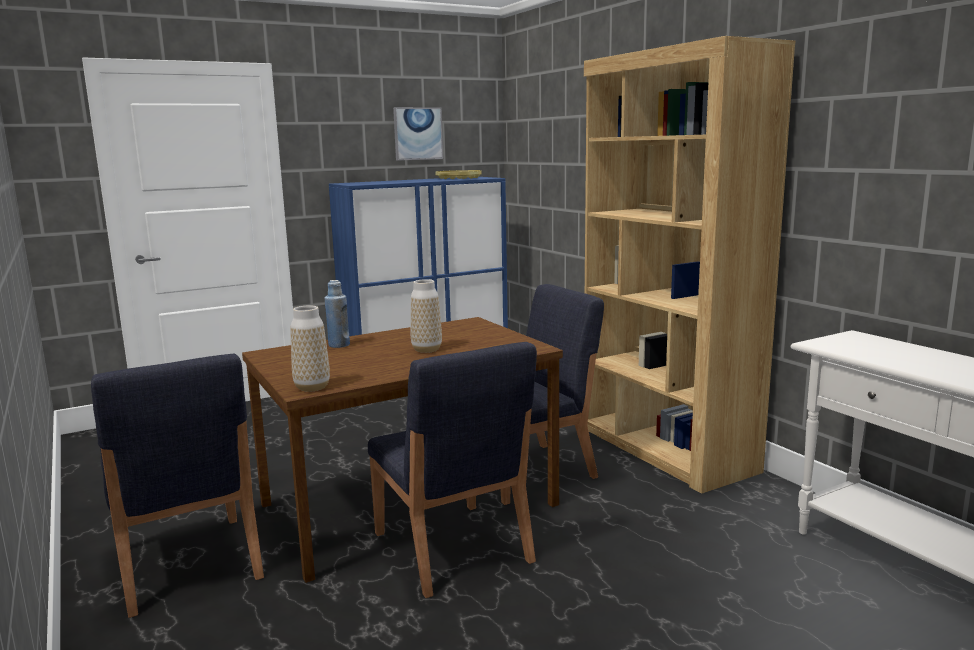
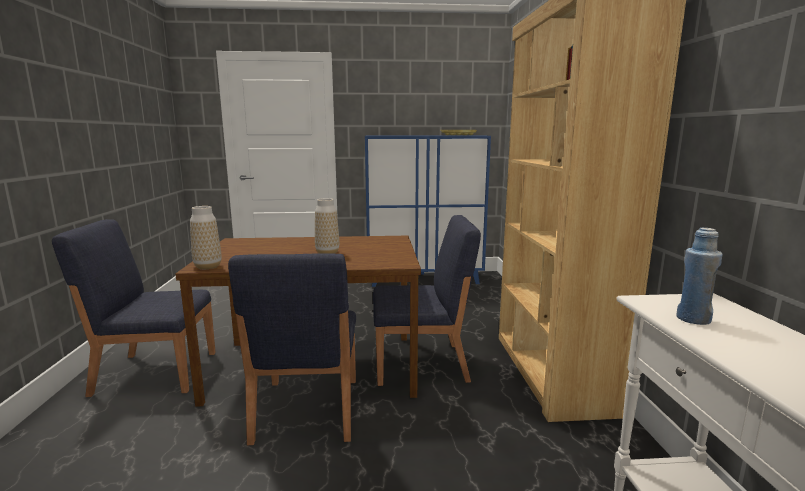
camera: 25 degrees right, 0 degrees up
(187, 564) = (155, 372): blue chair -> blue chair turned 90 degrees clockwise
(339, 345) = (283, 241): blue bottle -> blue bottle (693, 319)
(418, 133) = (435, 102): picture -> none

